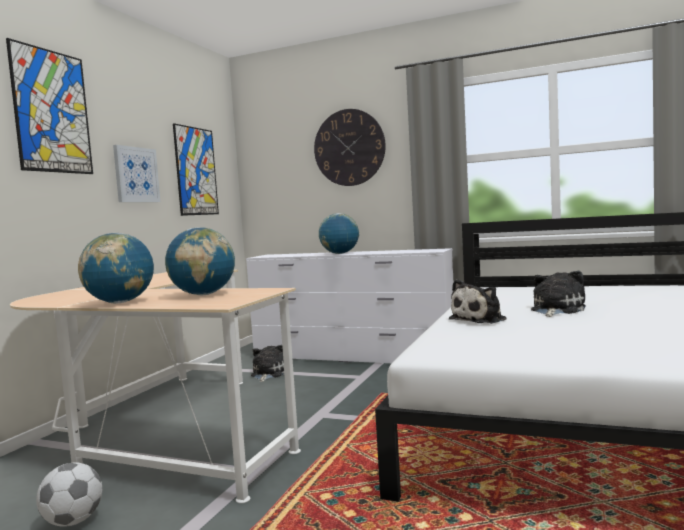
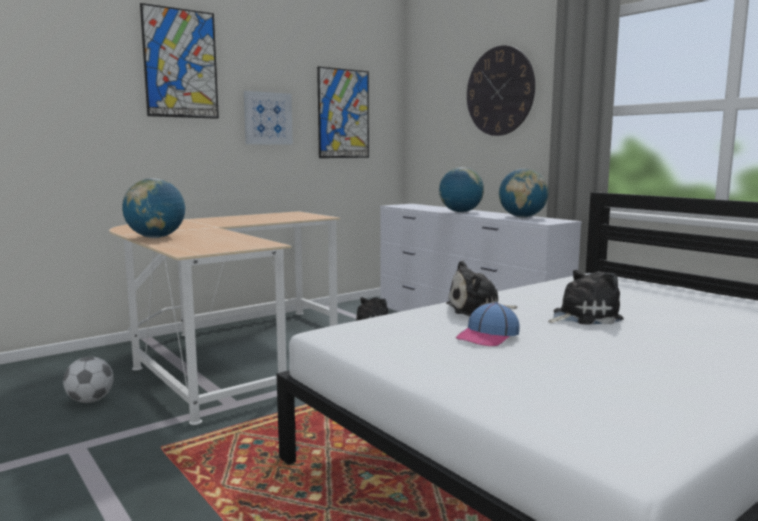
camera: 30 degrees right, 5 degrees up
(203, 295) = (217, 240): globe -> globe (522, 217)
(539, 332) = (488, 336): none -> cap

